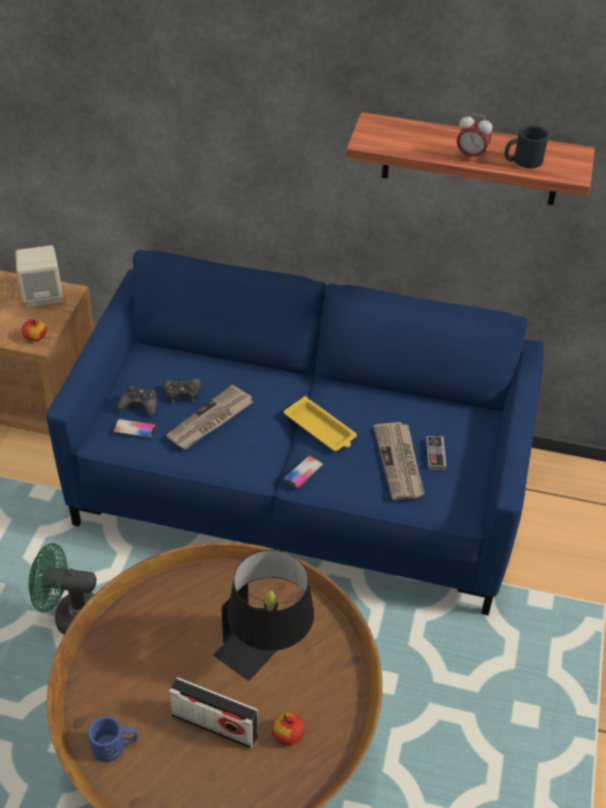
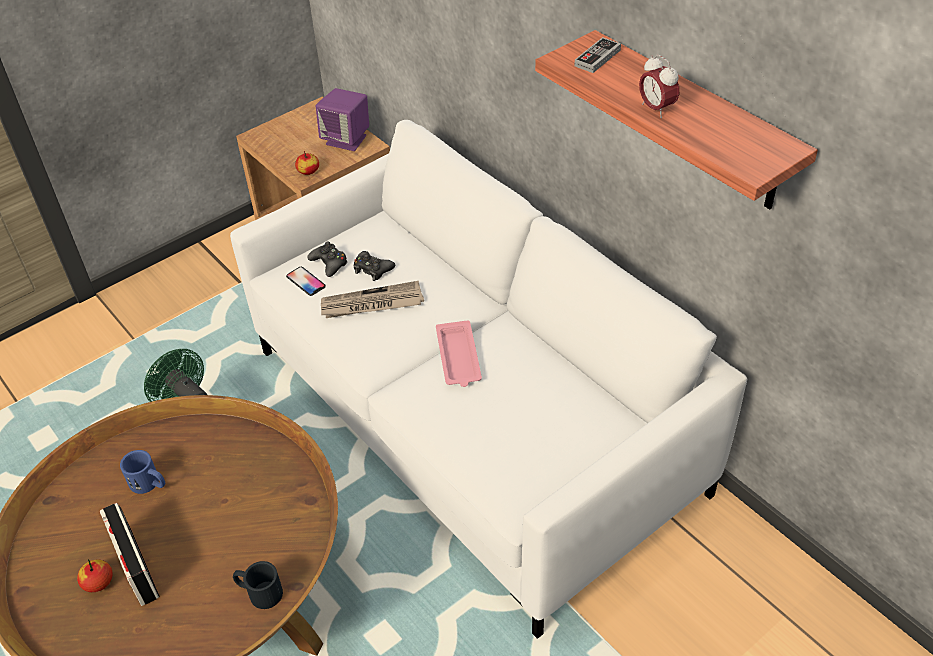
camera: 40 degrees right, 0 degrees up
(43, 295) = (347, 140): beige speaker -> purple speaker
(115, 746) = (54, 535): blue mug -> blue mug (149, 483)
(266, 652) = (234, 532): black table lamp -> none
(288, 734) = (180, 614): apple -> apple (98, 582)
(300, 489) = (472, 421): blue sofa -> white sofa
(303, 472) = (404, 390): phone -> none
(321, 429) = (458, 358): yellow tray -> pink tray
(400, 463) = (499, 427): newspaper -> none
(435, 455) = (542, 437): game controller -> game controller (597, 58)
(522, 161) = (707, 134): black mug -> black mug (259, 592)

